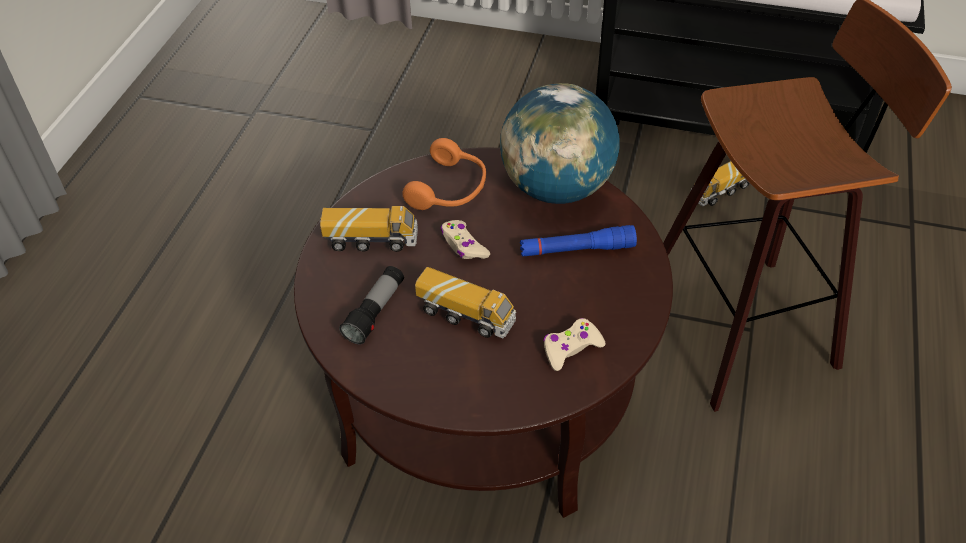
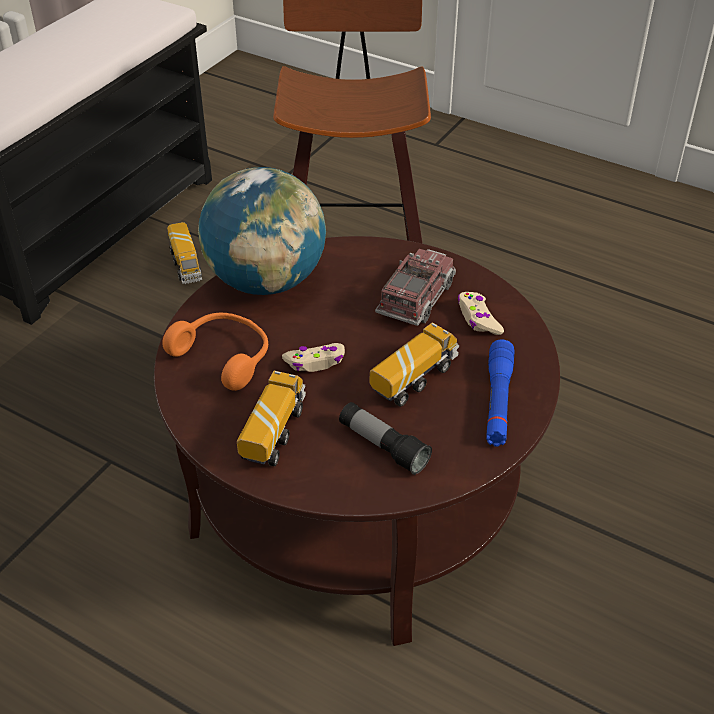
camera: 75 degrees left, 5 degrees down
(577, 249) = (357, 288): blue flashlight -> blue flashlight (498, 401)
(580, 295) = (416, 299): none -> toy truck

